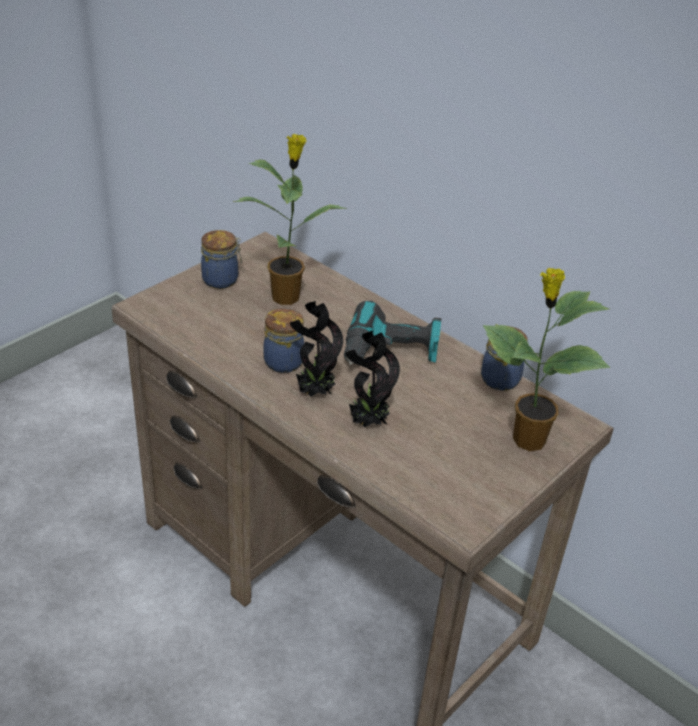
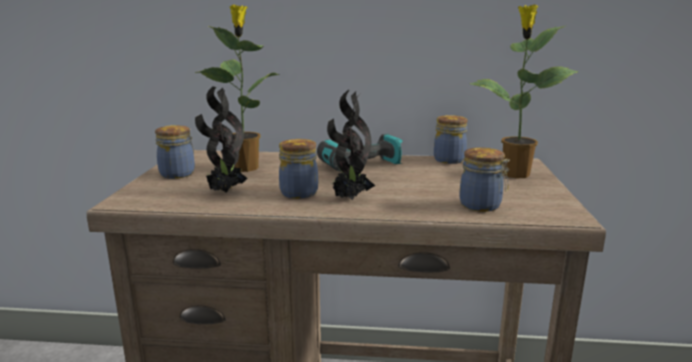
camera: 35 degrees left, 20 degrees down
(367, 423) = (413, 199): potted plant -> potted plant (225, 191)
(412, 465) = (482, 205): none -> jar

